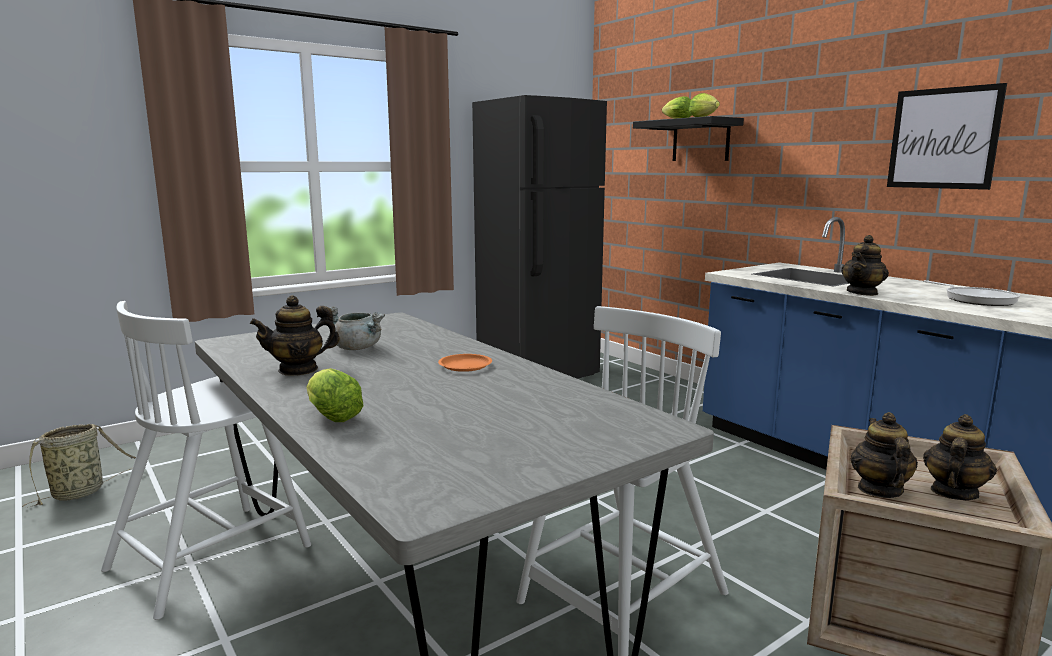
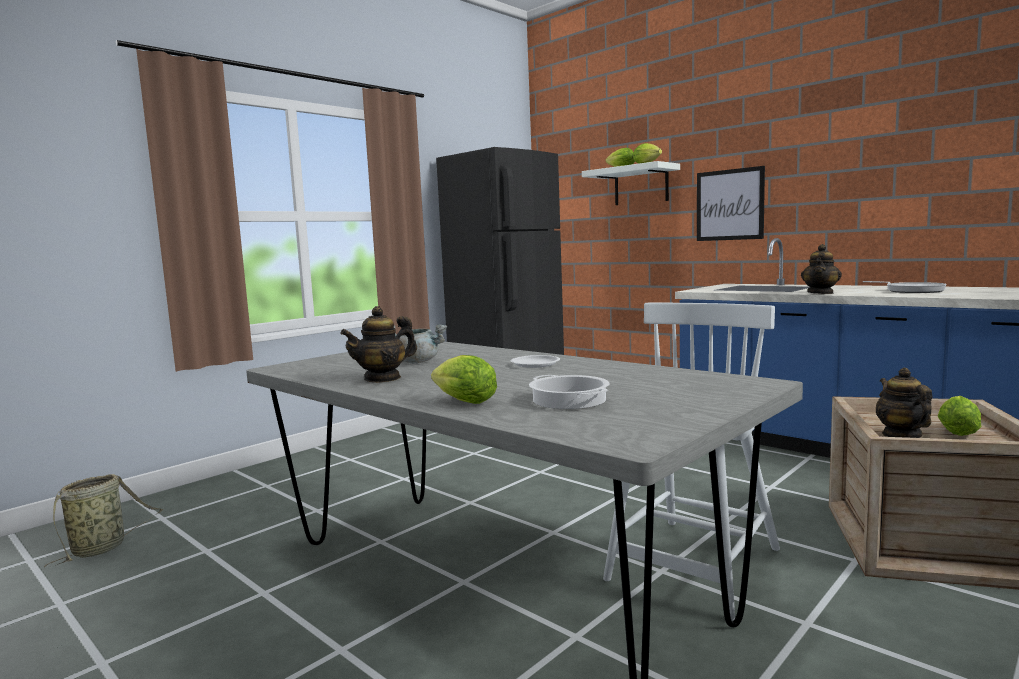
camera: 10 degrees left, 5 degrees down
(213, 555) = (283, 583): white chair -> none
(437, 428) = (570, 400): none -> cooking pot
(465, 366) = (535, 364): orange plate -> white plate
(700, 140) = (641, 185): black shelf -> white shelf
(943, 138) = (857, 168): picture -> picture (729, 205)
(953, 492) = (956, 431): teapot -> lettuce

